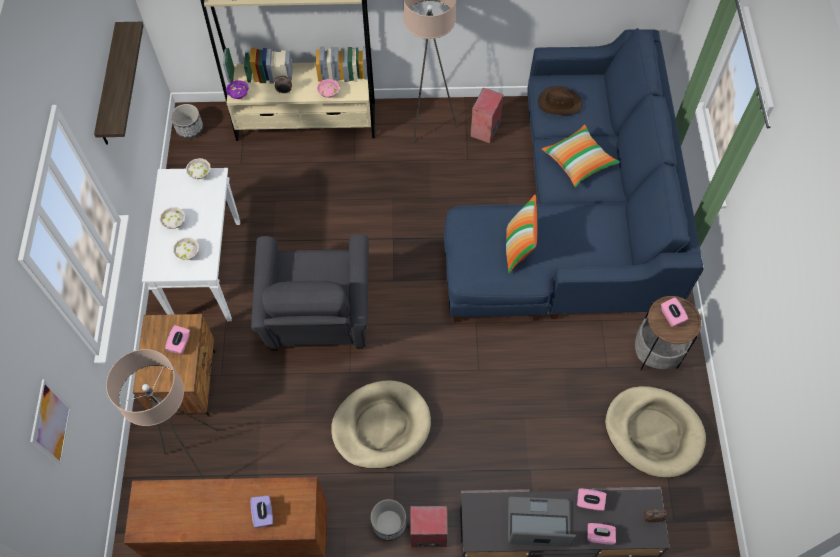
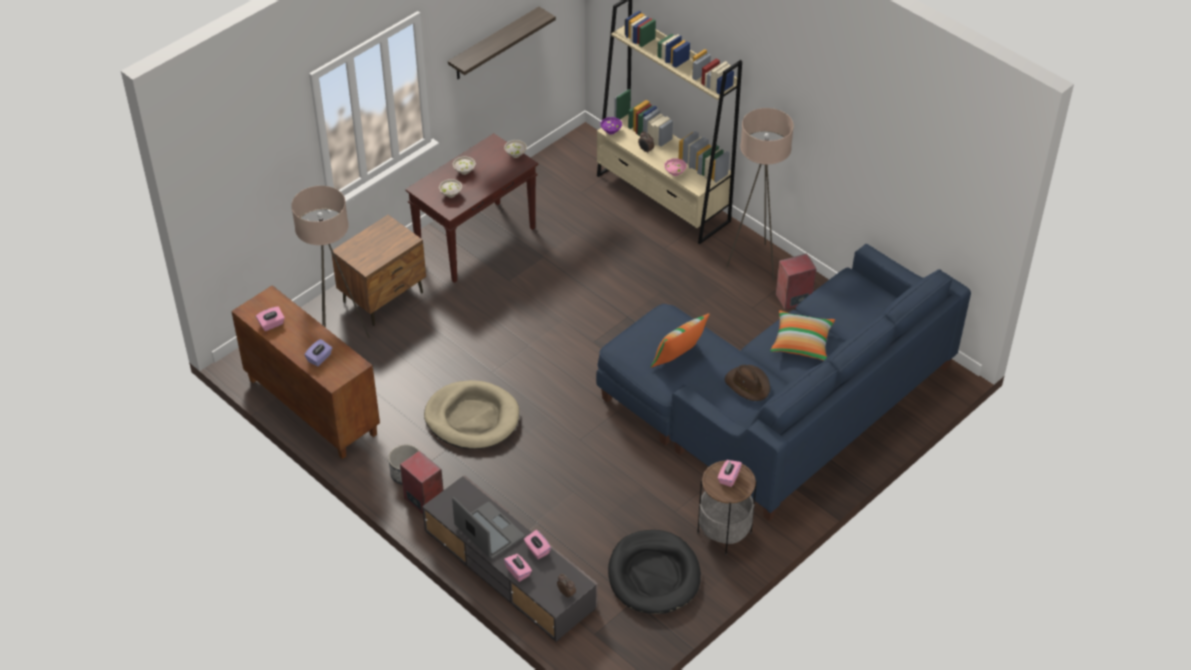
camera: 45 degrees right, 15 degrees down
(50, 423) = (252, 194): picture -> none
(180, 344) = (389, 246): pink tissue box -> pink tissue box (271, 324)
(190, 129) = (574, 146): planter -> none
(207, 270) = (476, 241): white console table -> brown console table
(318, 318) = (512, 325): grey armchair -> none
(559, 103) = (841, 297): brown hat -> brown hat (747, 384)
(653, 432) = (654, 575): beige dog bed -> black dog bed

